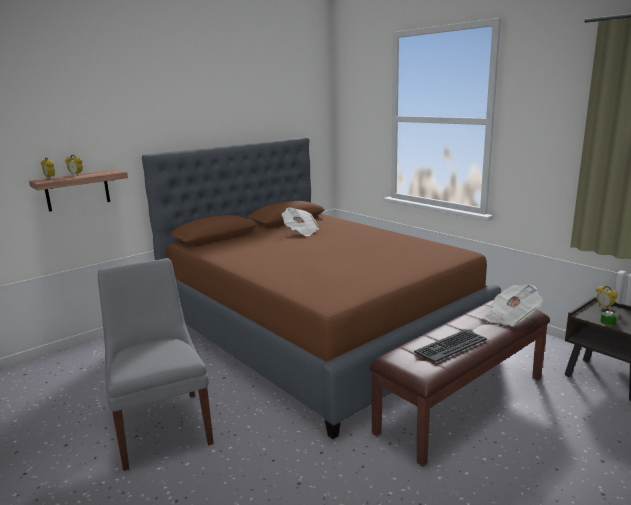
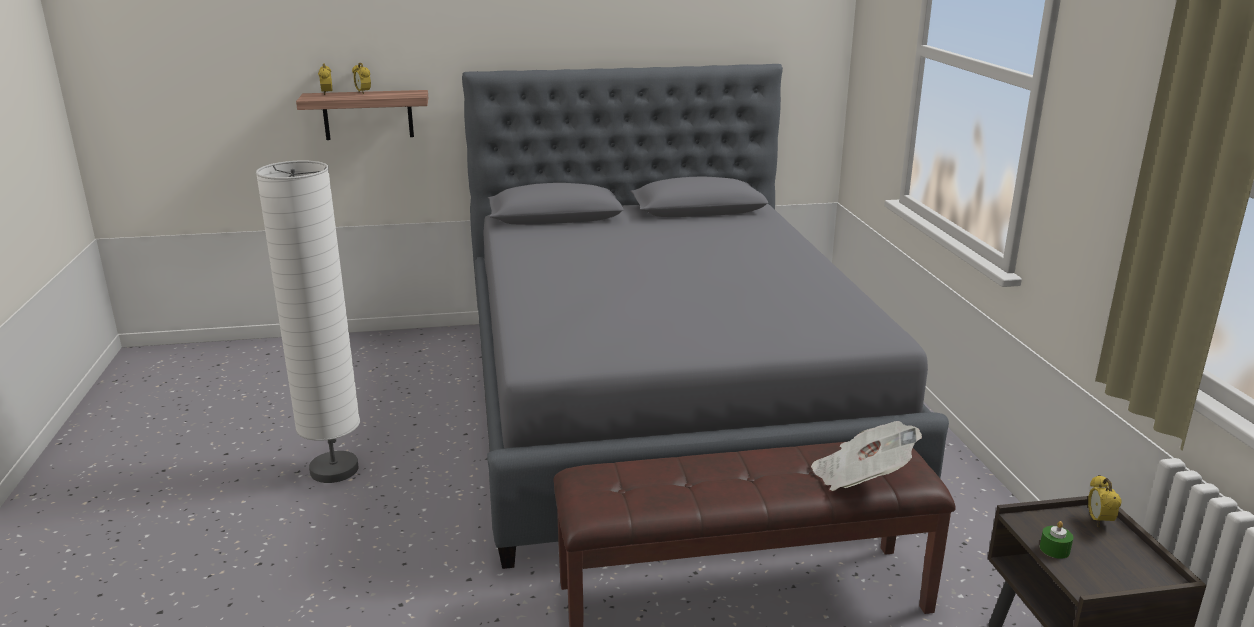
camera: 30 degrees right, 5 degrees up
(162, 426) = (334, 470): grey chair -> white floor lamp
(300, 231) = (685, 234): newspaper -> none
(317, 330) = (663, 407): brown bed -> grey bed
(450, 345) = (688, 487): keyboard -> none

